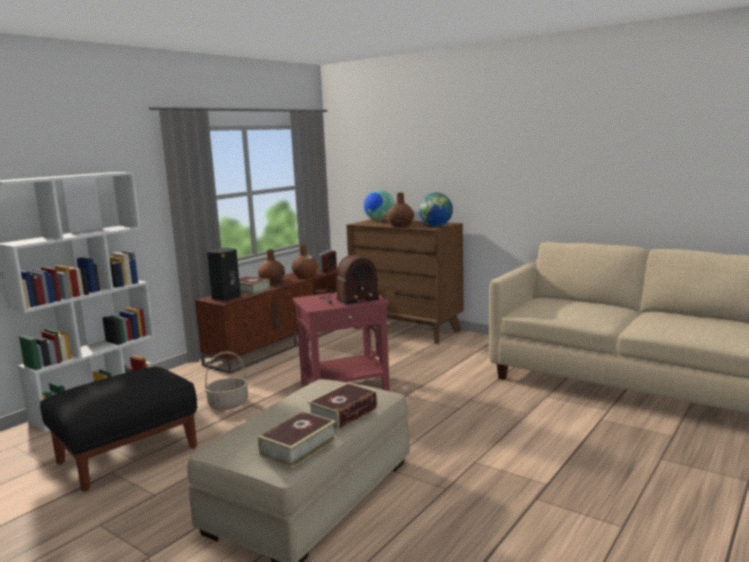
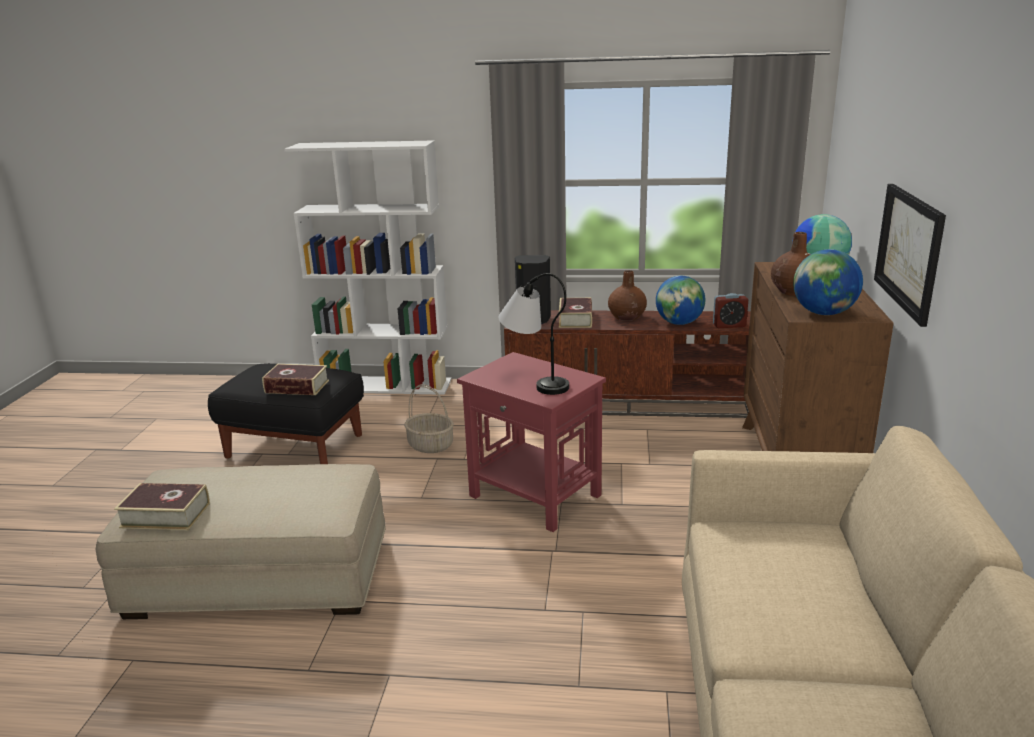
camera: 60 degrees right, 10 degrees up
(305, 276) = (679, 323): brown vase -> globe
(344, 413) = (257, 512): book -> book (297, 387)
(348, 299) = (534, 382): radio -> table lamp
(461, 187) = (909, 250): none -> picture

